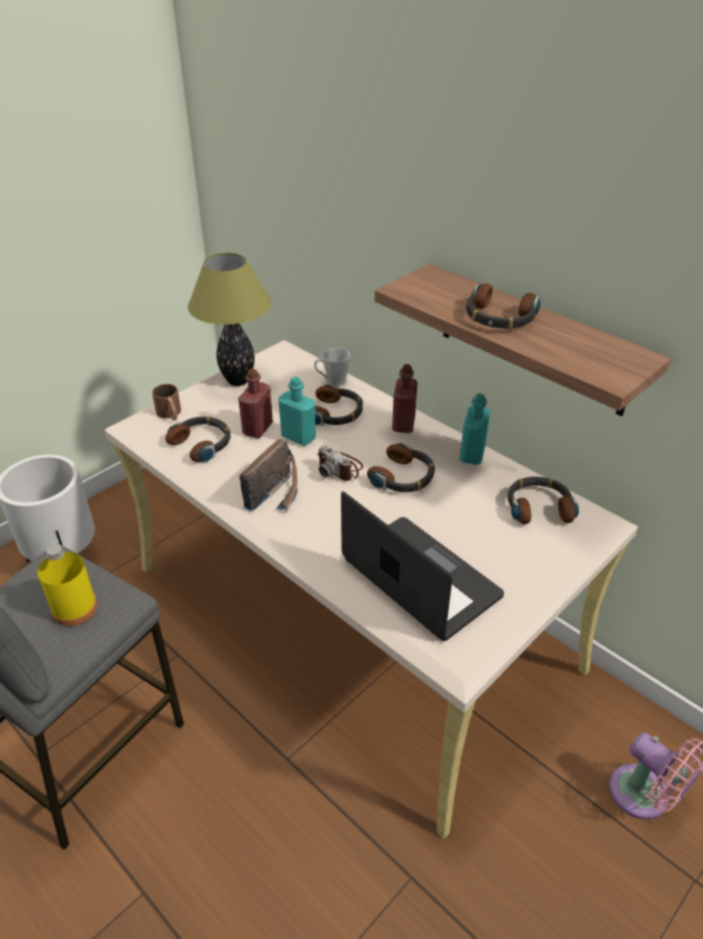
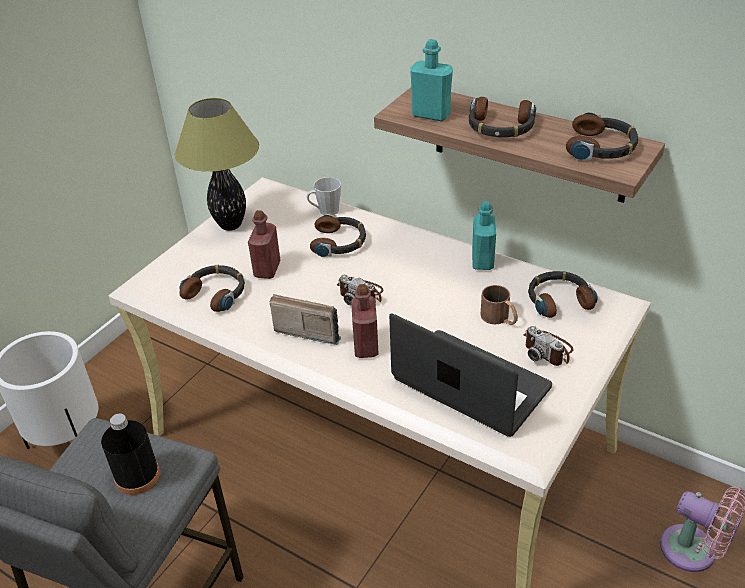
camera: 10 degrees left, 0 degrees up
(74, 608) = (137, 476): yellow bottle -> black bottle
(170, 414) = (173, 269): brown mug -> brown mug (499, 318)
(277, 493) = (308, 329): radio -> radio turned 90 degrees counterclockwise
(298, 437) = (310, 271): turquoise bottle -> turquoise bottle (431, 115)
(403, 424) = (408, 242): red bottle -> red bottle (366, 346)
(403, 477) = (425, 293): headphones -> headphones (601, 147)
(512, 557) = (548, 350): none -> camera

